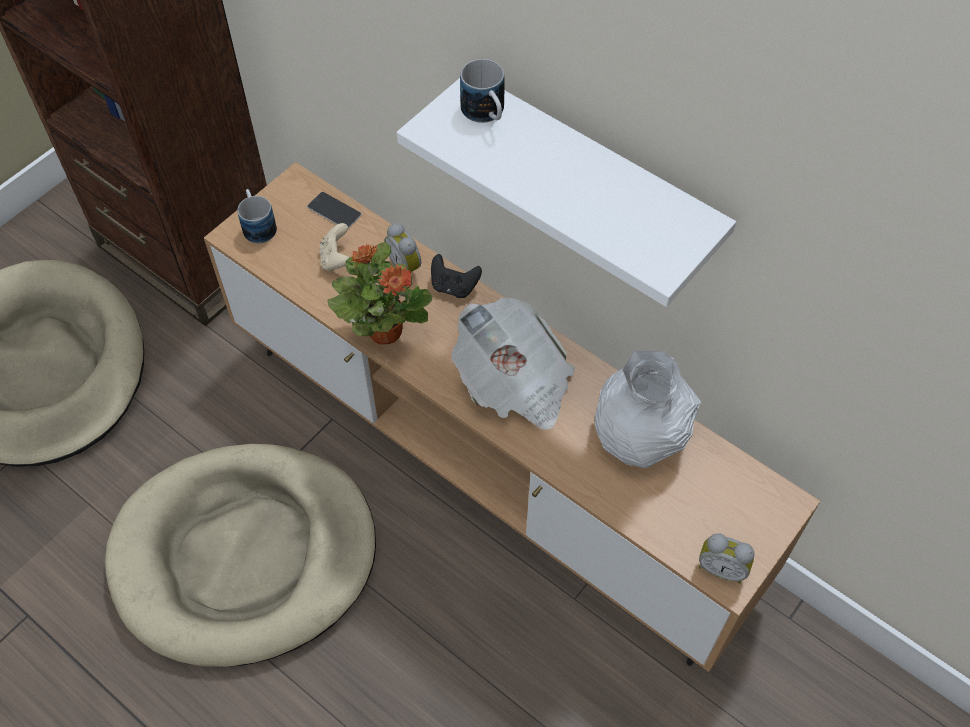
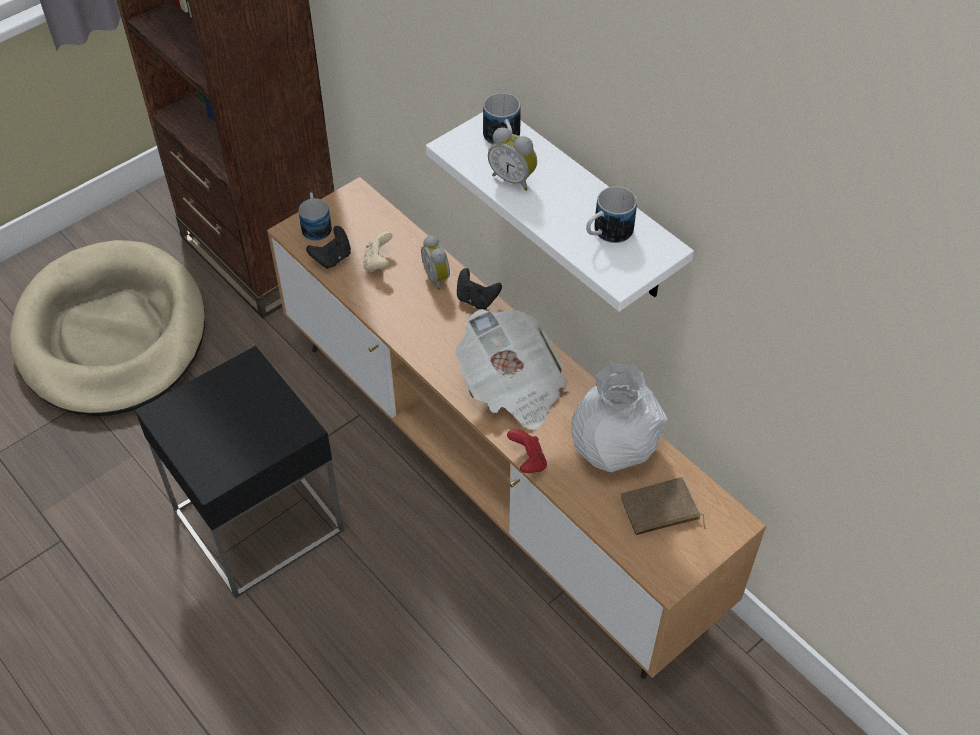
camera: 10 degrees right, 5 degrees down
(245, 556) = (258, 520): beige dog bed -> black side table
(284, 261) = (332, 258): none -> black game controller
(334, 211) = (385, 222): phone -> none
(384, 330) = (407, 327): potted plant -> none
(550, 467) = (528, 461): none -> red game controller
(632, 214) = (606, 234): none -> mug
(704, 502) = (660, 511): none -> brown book
(721, 568) = (662, 567): alarm clock -> alarm clock (513, 178)

